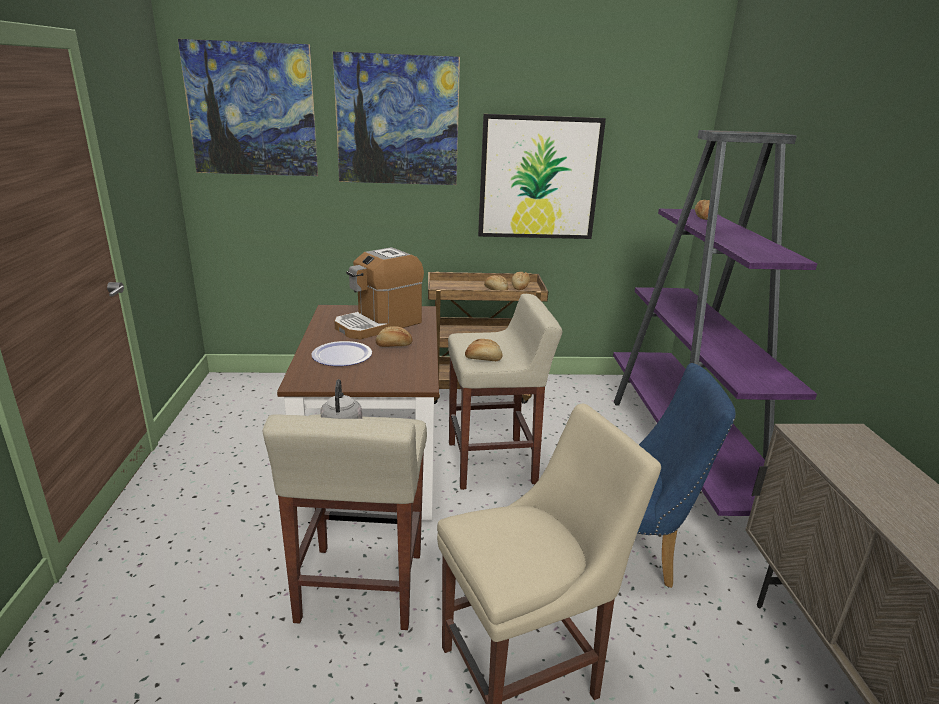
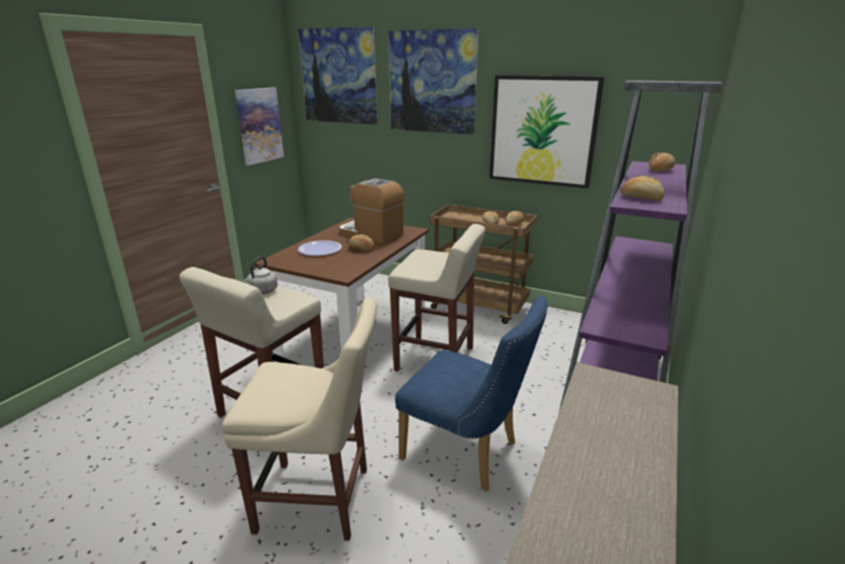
camera: 30 degrees right, 0 degrees up
(146, 185) = (259, 125): none -> picture
(379, 324) = (371, 234): coffee machine -> coffee machine turned 45 degrees clockwise
(483, 359) = (414, 268): bread -> bread (641, 198)

